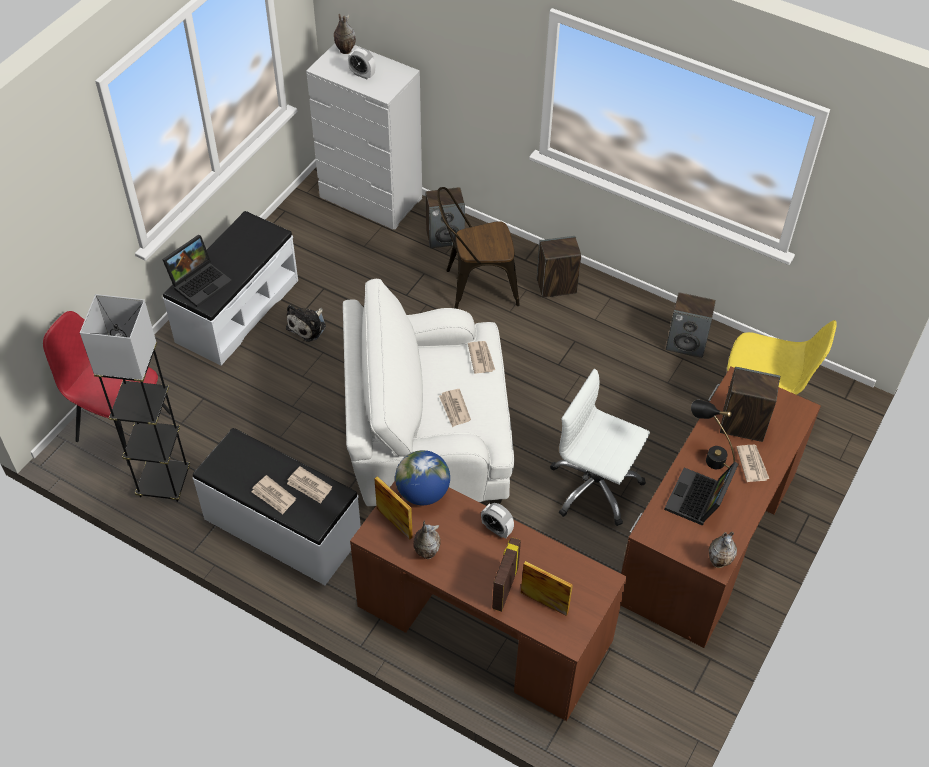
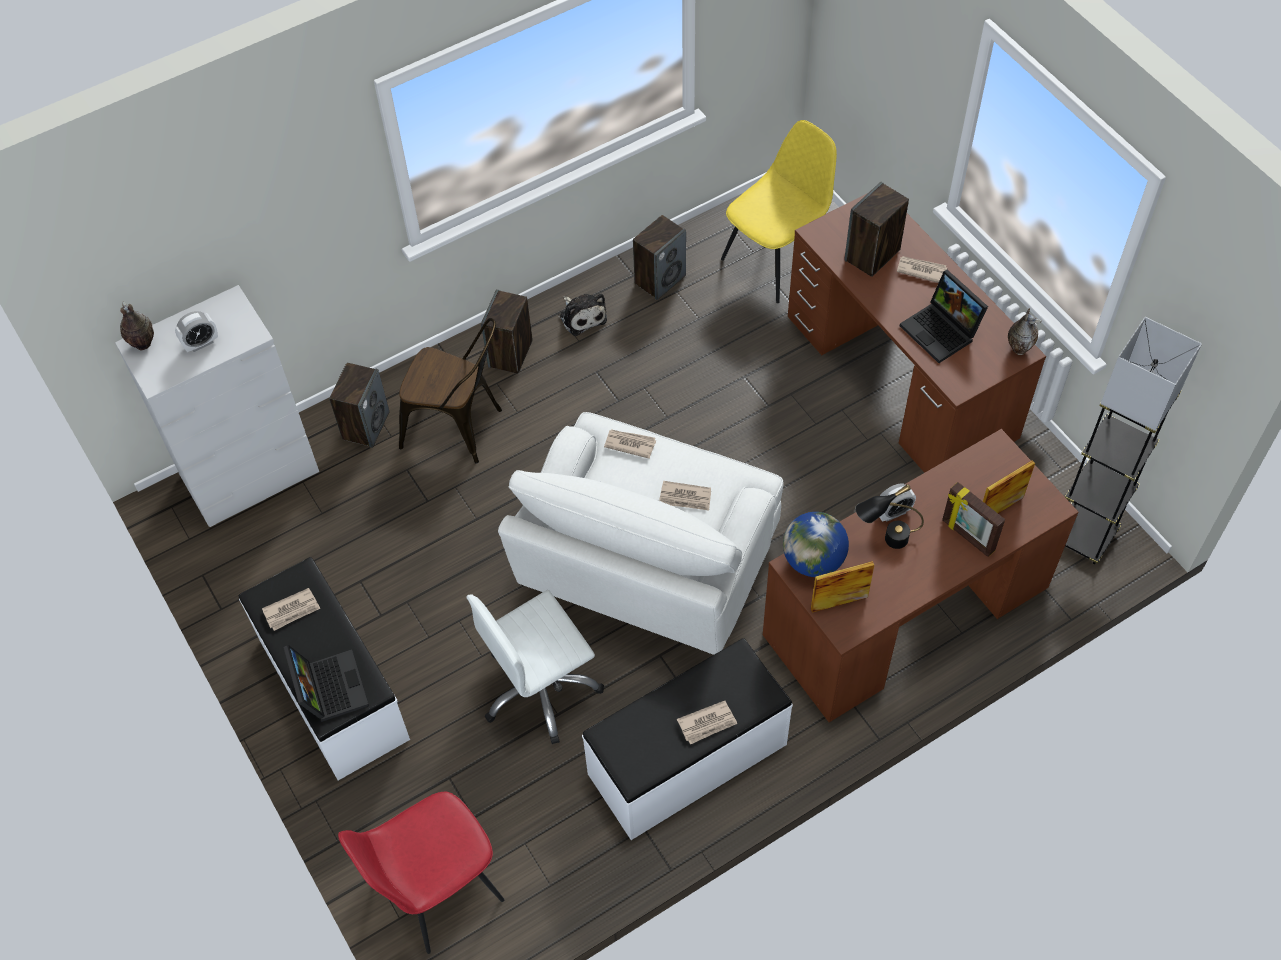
camera: 60 degrees left, 5 degrees up
(164, 483) = (552, 868): grey floor lamp -> grey floor lamp (1083, 536)
(308, 326) = (408, 621): plush toy -> plush toy (582, 316)
(309, 486) = (713, 681): newspaper -> newspaper (292, 610)
(426, 552) = (891, 588): vase -> none
(475, 286) = (459, 428): brown chair -> brown chair turned 90 degrees counterclockwise
(595, 487) = (793, 440): white office chair -> white office chair (540, 689)
(708, 455) = (893, 298): black table lamp -> black table lamp (885, 541)

